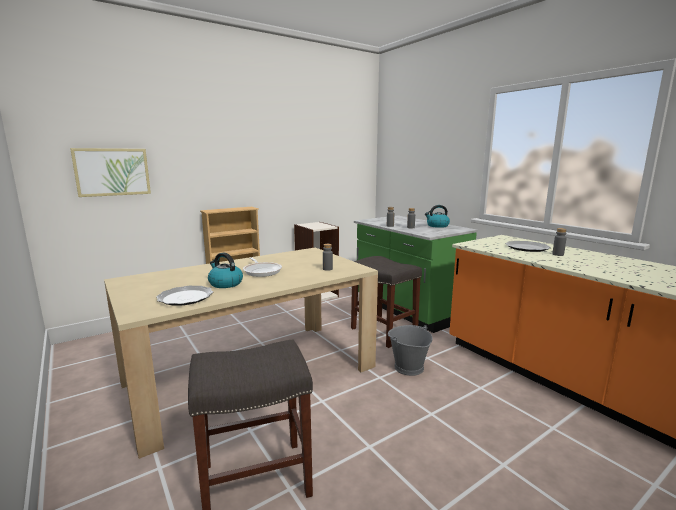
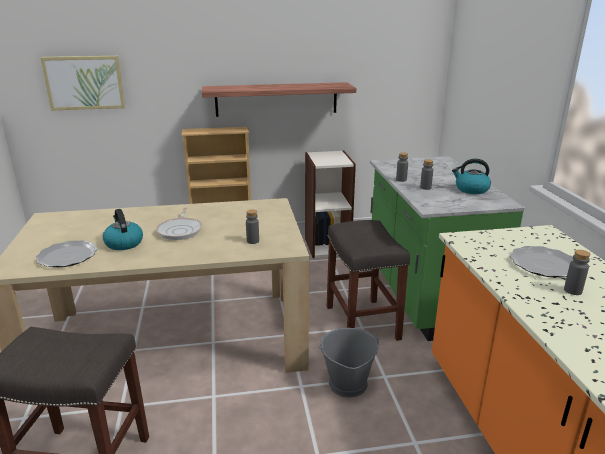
camera: 25 degrees right, 10 degrees up
(271, 185) = (276, 99): none -> shelf

